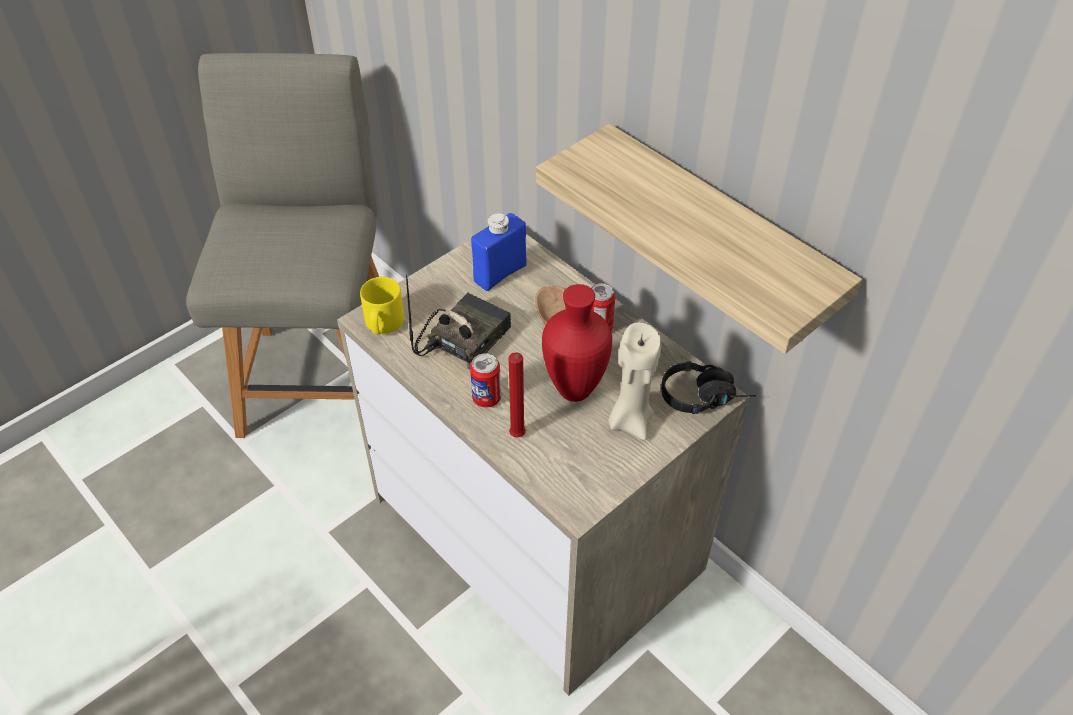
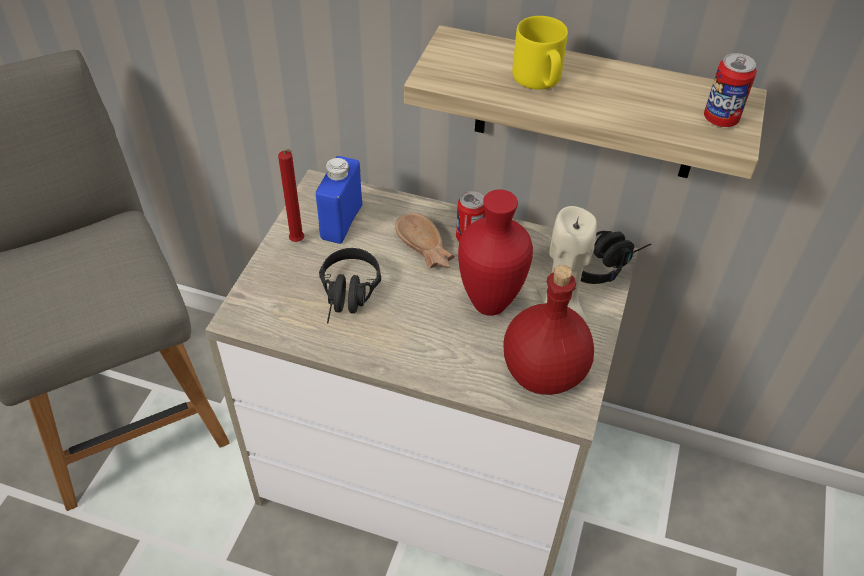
camera: 30 degrees left, 0 degrees up
(383, 324) = (258, 315): yellow mug -> yellow mug (539, 80)
(462, 338) = (349, 297): radio -> black headphones
(486, 398) = (414, 345): can -> can (720, 119)
(517, 437) = (470, 370): red candle -> red candle (298, 242)
(578, 465) = (543, 371): none -> red bottle

